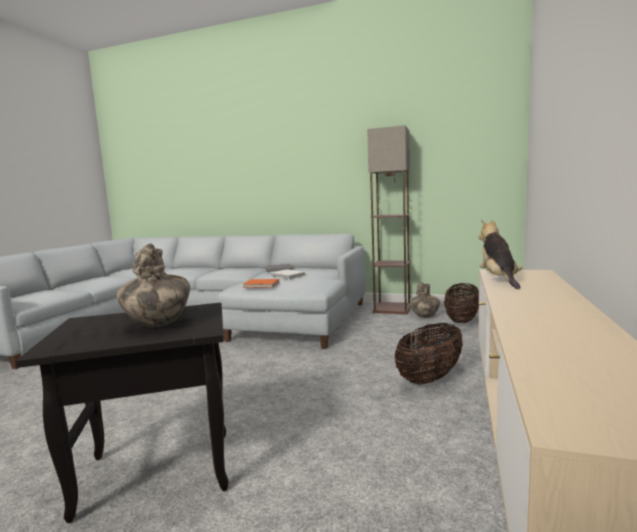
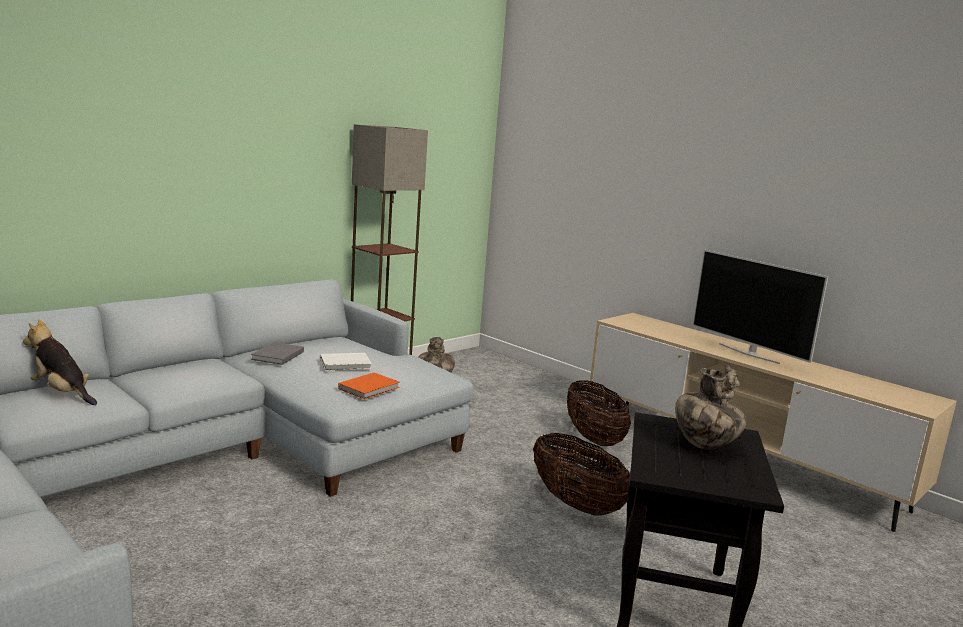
camera: 65 degrees left, 5 degrees up
(462, 320) = (474, 374): basket -> basket (576, 504)
(499, 280) = (650, 331): plush toy -> plush toy (62, 393)
(545, 309) = (749, 353): none -> television

